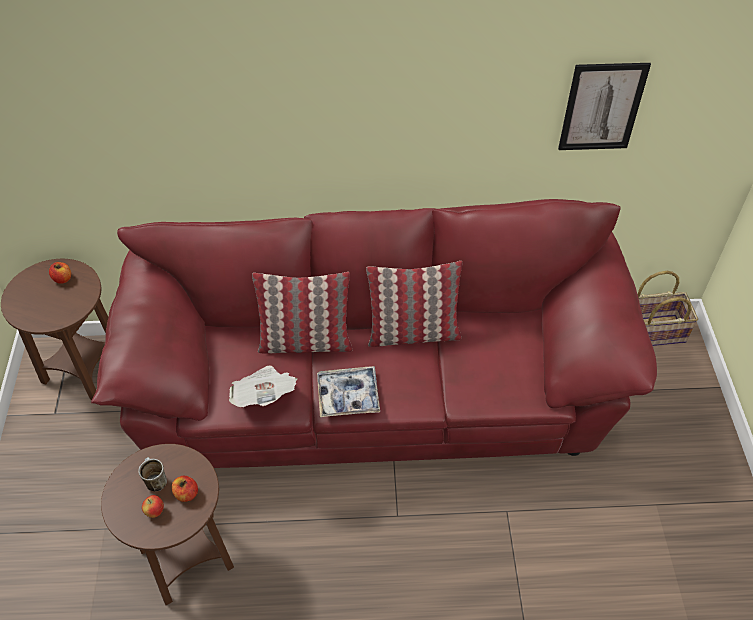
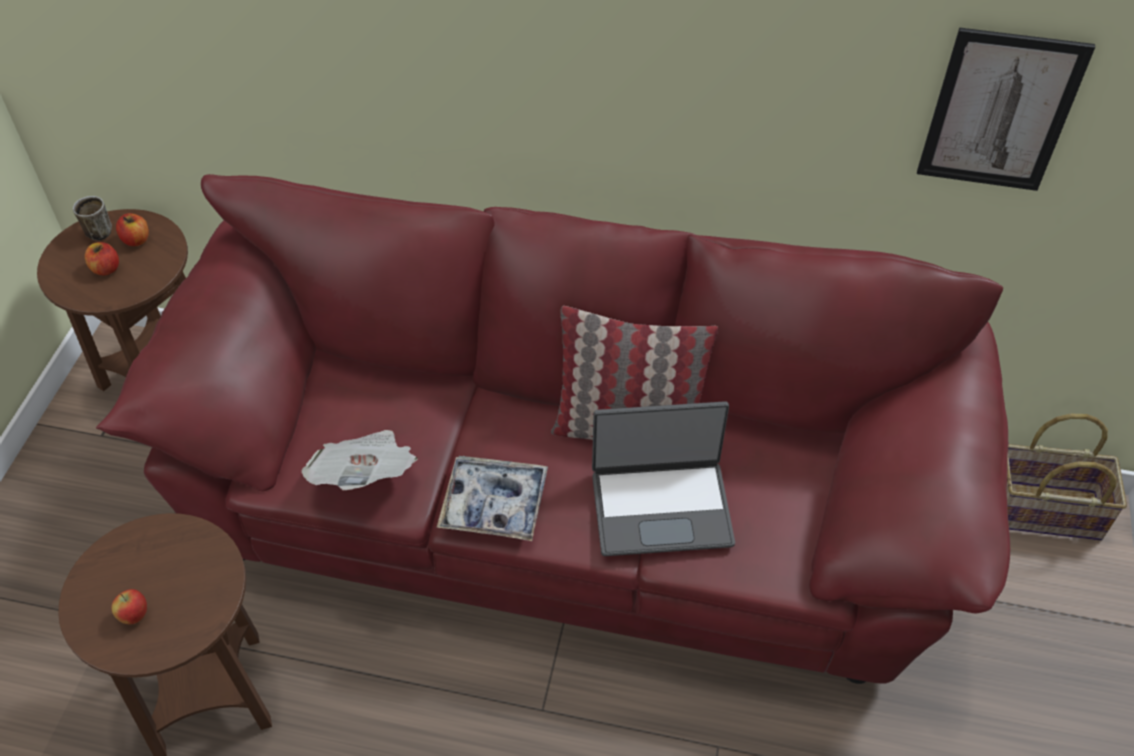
camera: 15 degrees right, 0 degrees up
(154, 481) = (151, 568): mug -> mug (98, 230)
(186, 494) = (190, 599): apple -> apple (106, 269)
(305, 342) = (457, 406): pillow -> none
(448, 375) = (661, 507): none -> laptop

